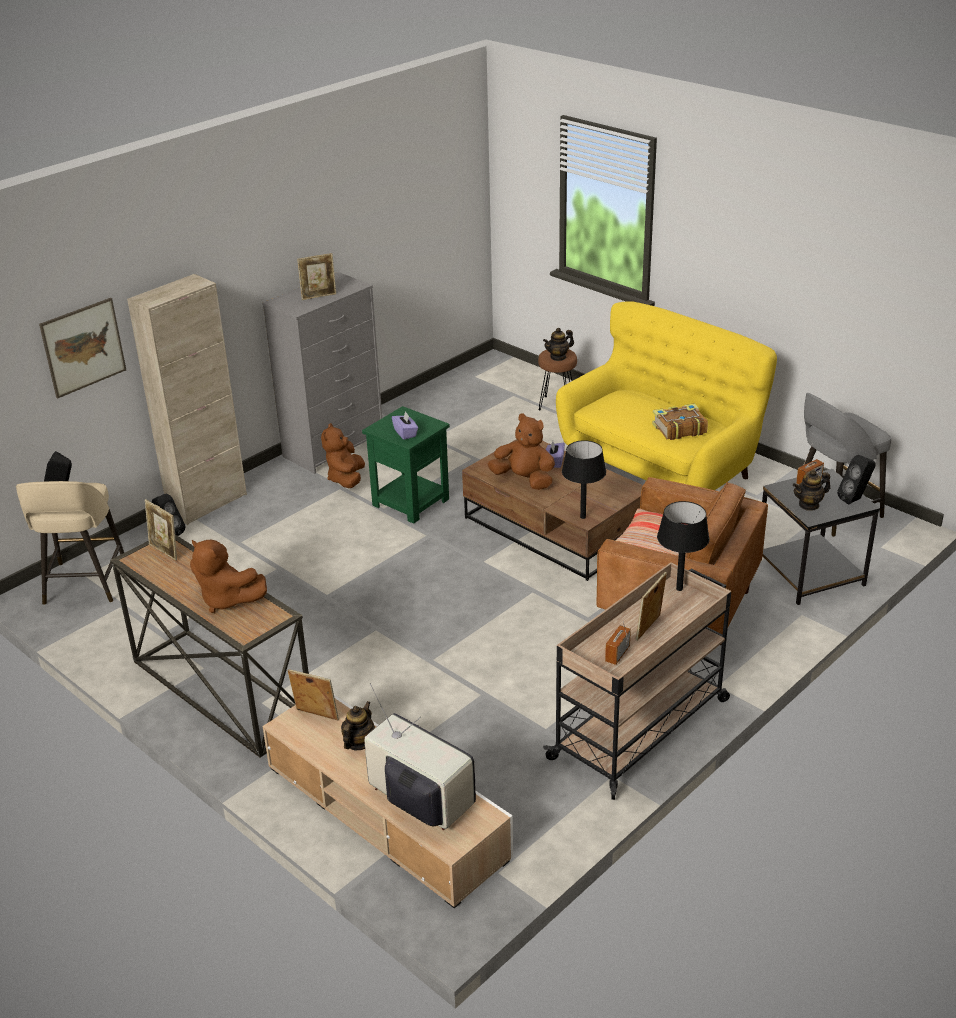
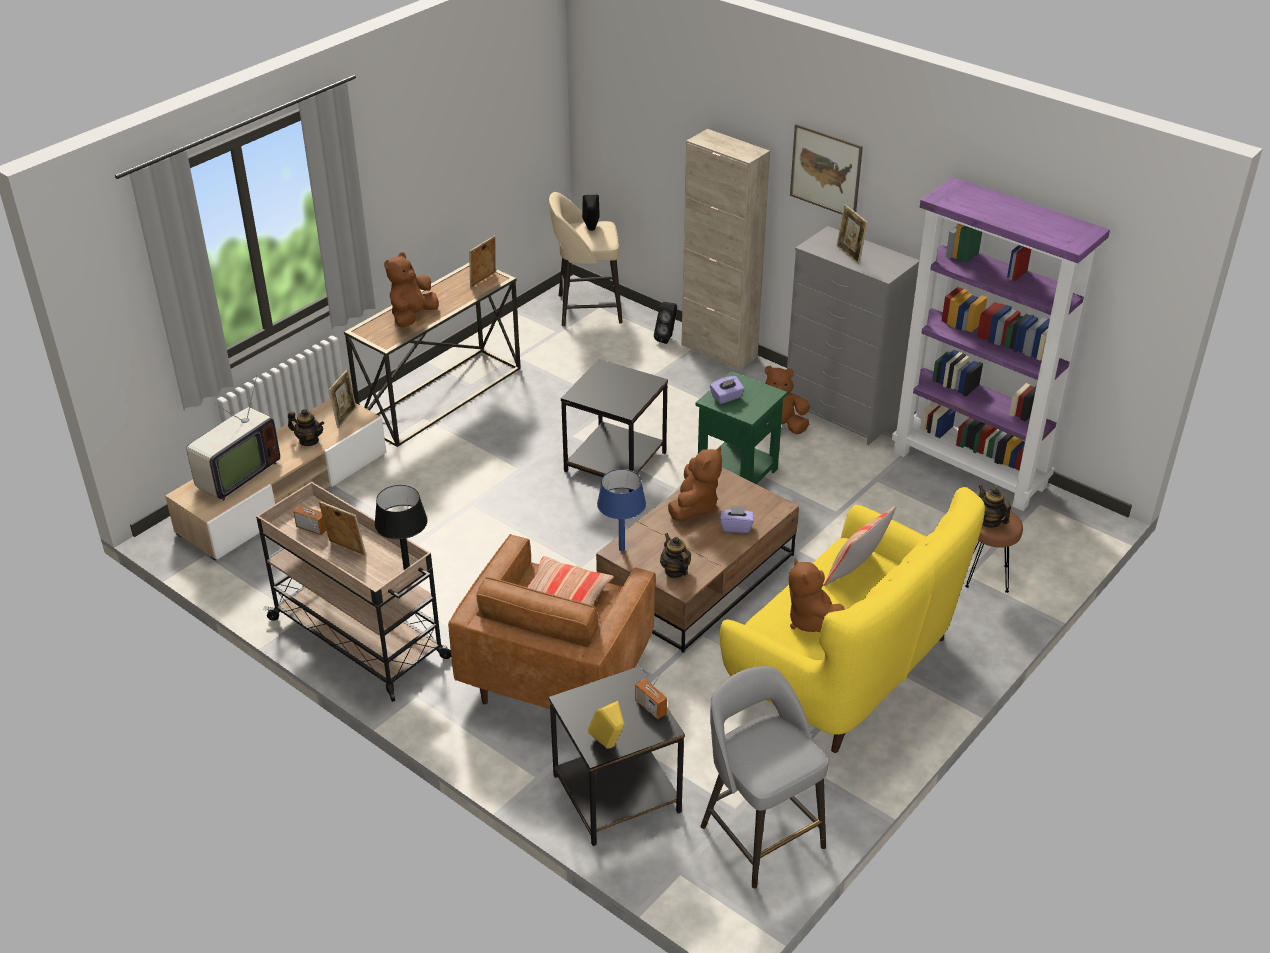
camera: 85 degrees right, 5 degrees up
(83, 347) = (667, 142): picture -> picture (826, 171)
(377, 568) = (616, 461): none -> black side table
(426, 398) = (970, 469): none -> purple bookcase
(583, 517) = (621, 549): black table lamp -> blue table lamp
(620, 409) = (856, 572): none -> pillow
(678, 429) = (812, 621): book -> brown plush toy
(809, 505) = (596, 702): teapot -> teapot (675, 571)
(855, 499) = (609, 746): black speaker -> yellow speaker

